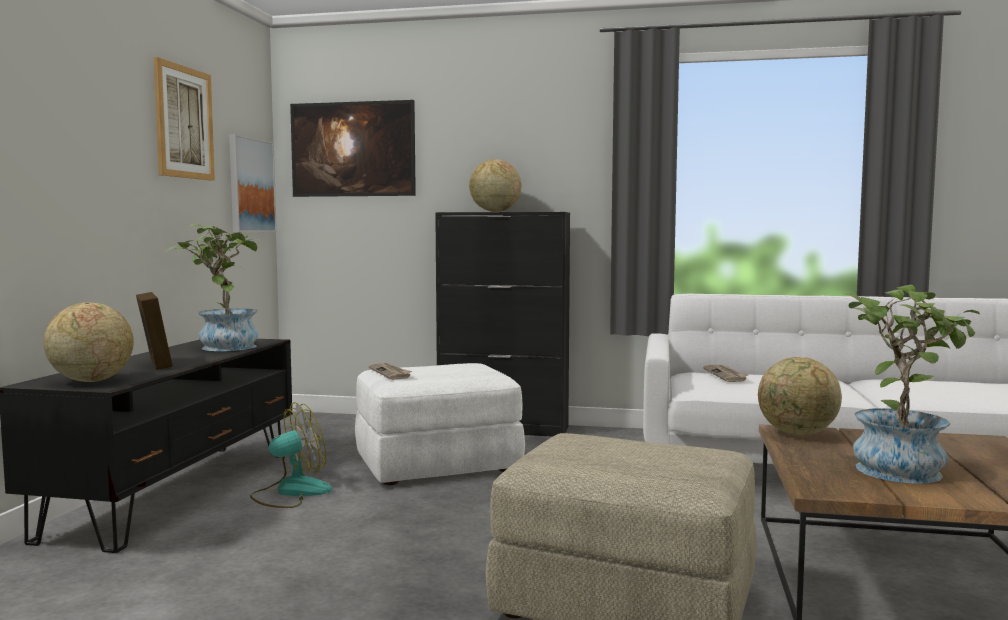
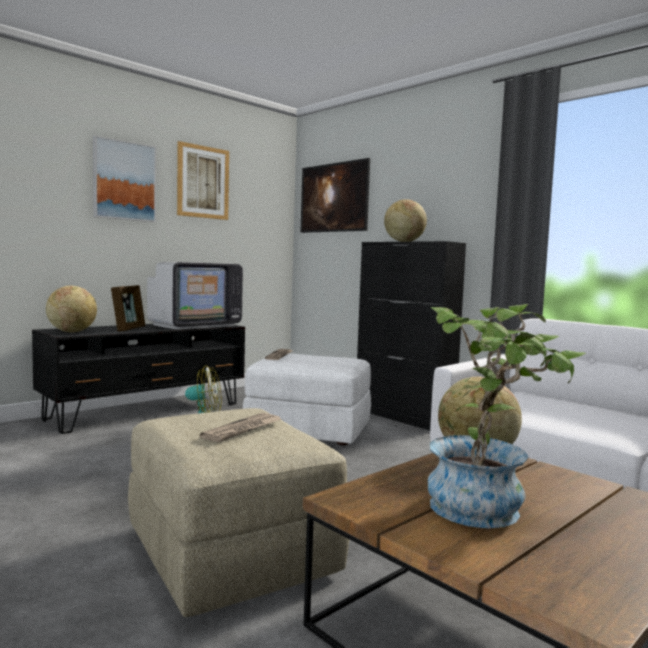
camera: 35 degrees right, 0 degrees up
(222, 346) = (195, 325): potted plant -> television
(251, 185) = (267, 224): picture -> picture (124, 181)
(726, 375) = (534, 397): newspaper -> newspaper (243, 430)

